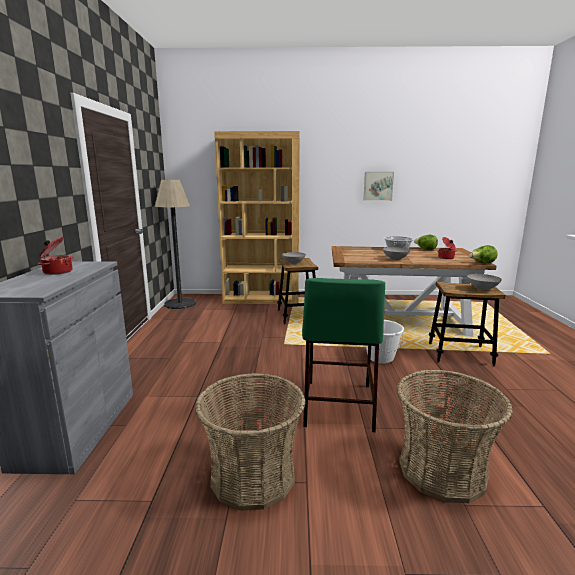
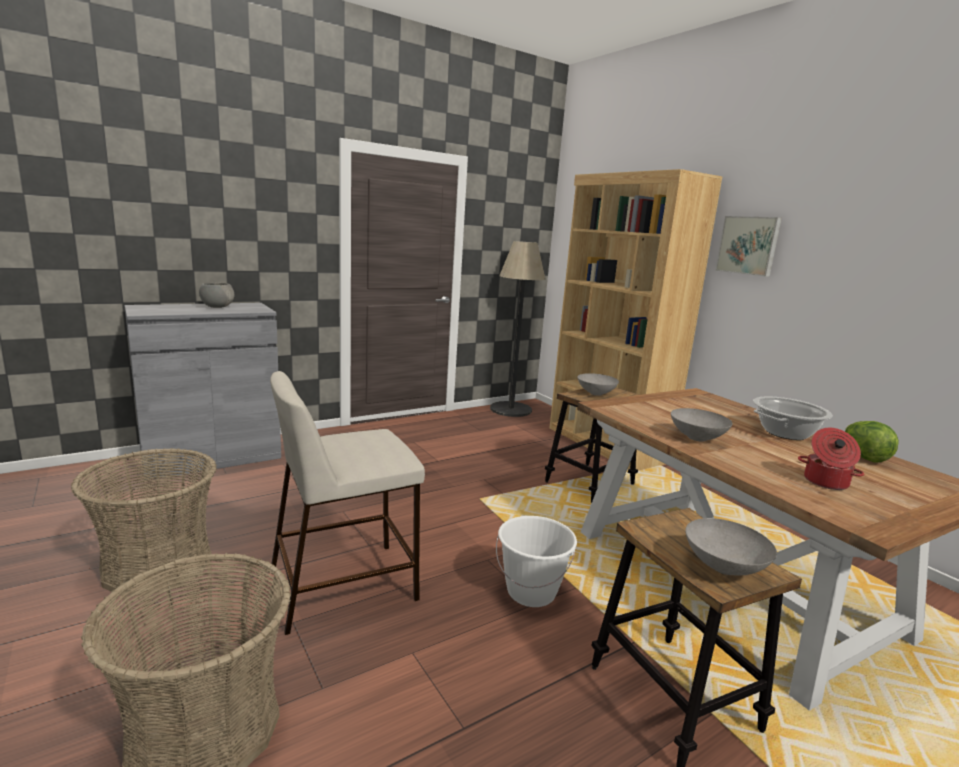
camera: 55 degrees right, 0 degrees up
(57, 272) = (217, 307): cooking pot -> grey bowl
(338, 403) = (345, 584): green stool -> beige stool
(378, 186) = (868, 289): picture -> picture (748, 245)
(482, 263) = (864, 527): lettuce -> none

